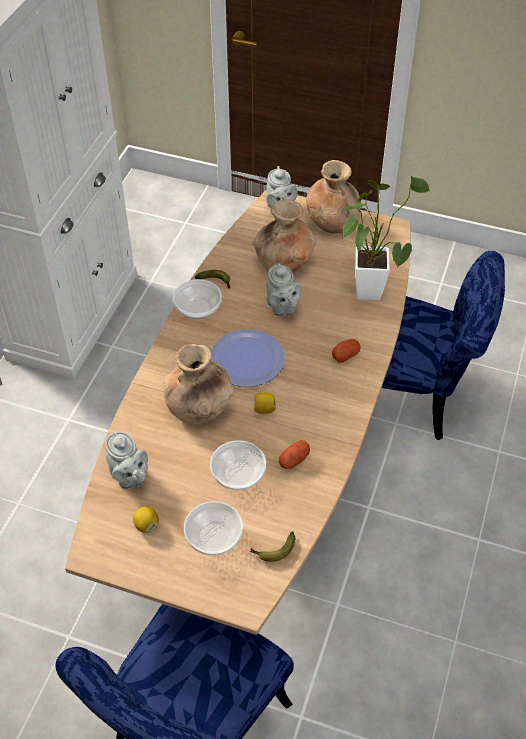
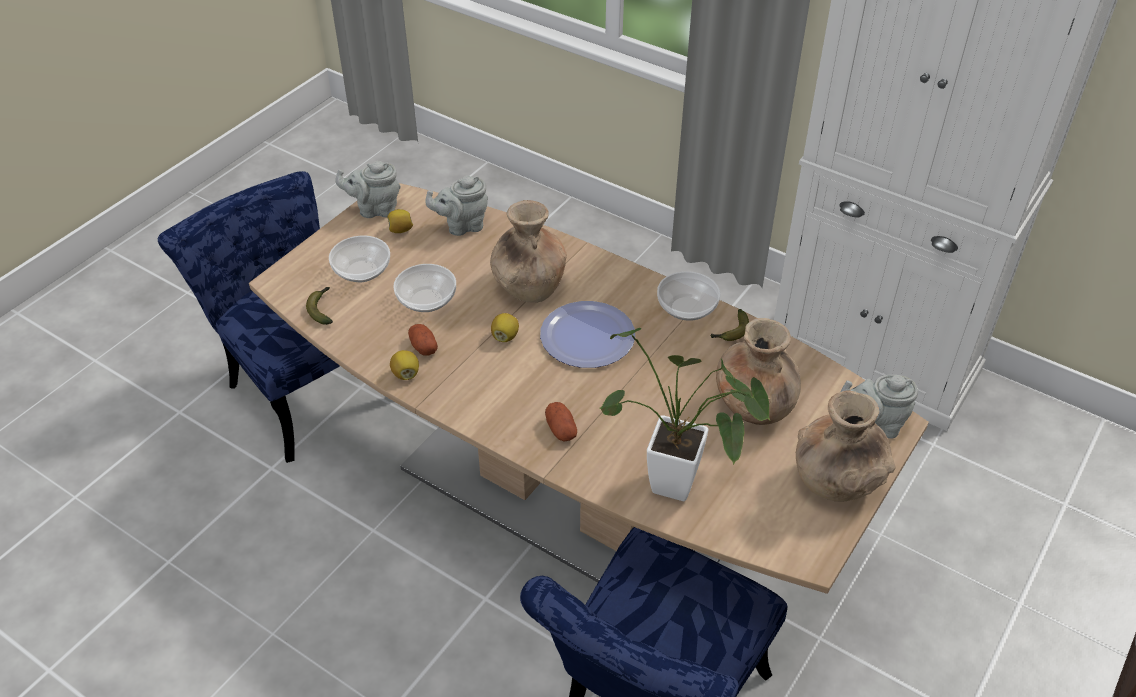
camera: 105 degrees right, 5 degrees down
(282, 308) = (666, 386): grey teapot -> grey teapot (375, 209)
(328, 462) = (406, 374): none -> lemon

